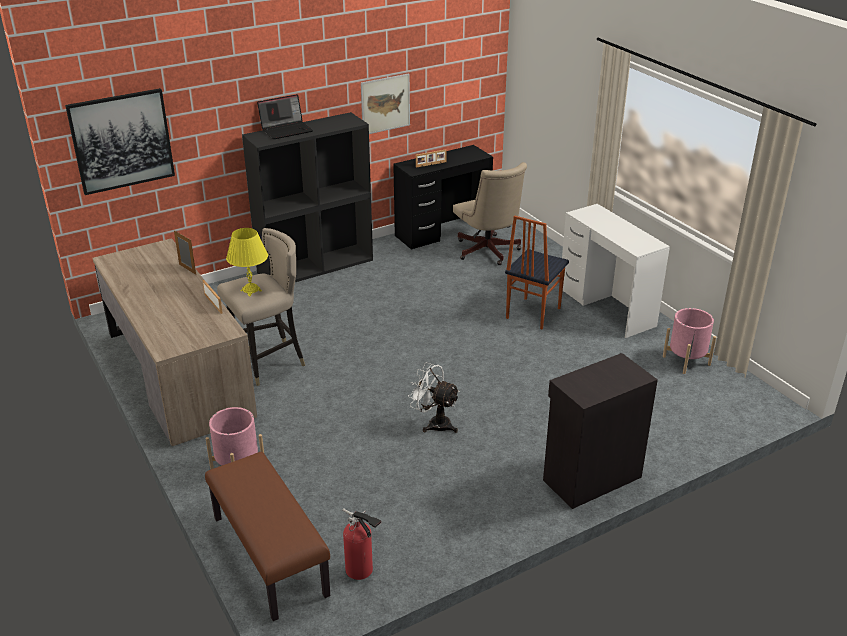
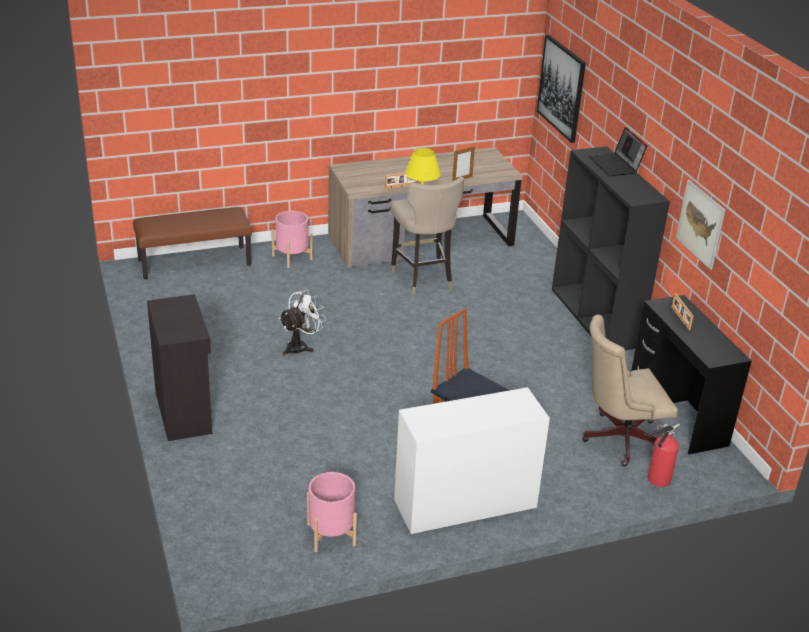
camera: 100 degrees right, 0 degrees up
(361, 571) = (157, 293): fire extinguisher -> fire extinguisher (657, 480)

